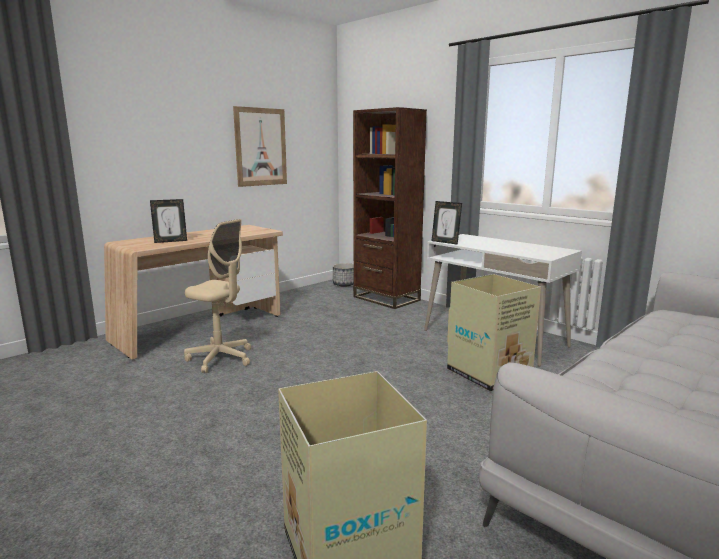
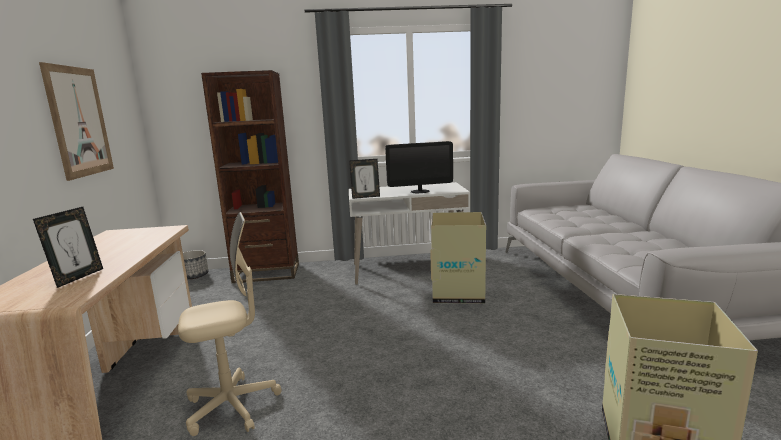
camera: 50 degrees left, 0 degrees up
(506, 249) = (420, 191): none -> monitor

